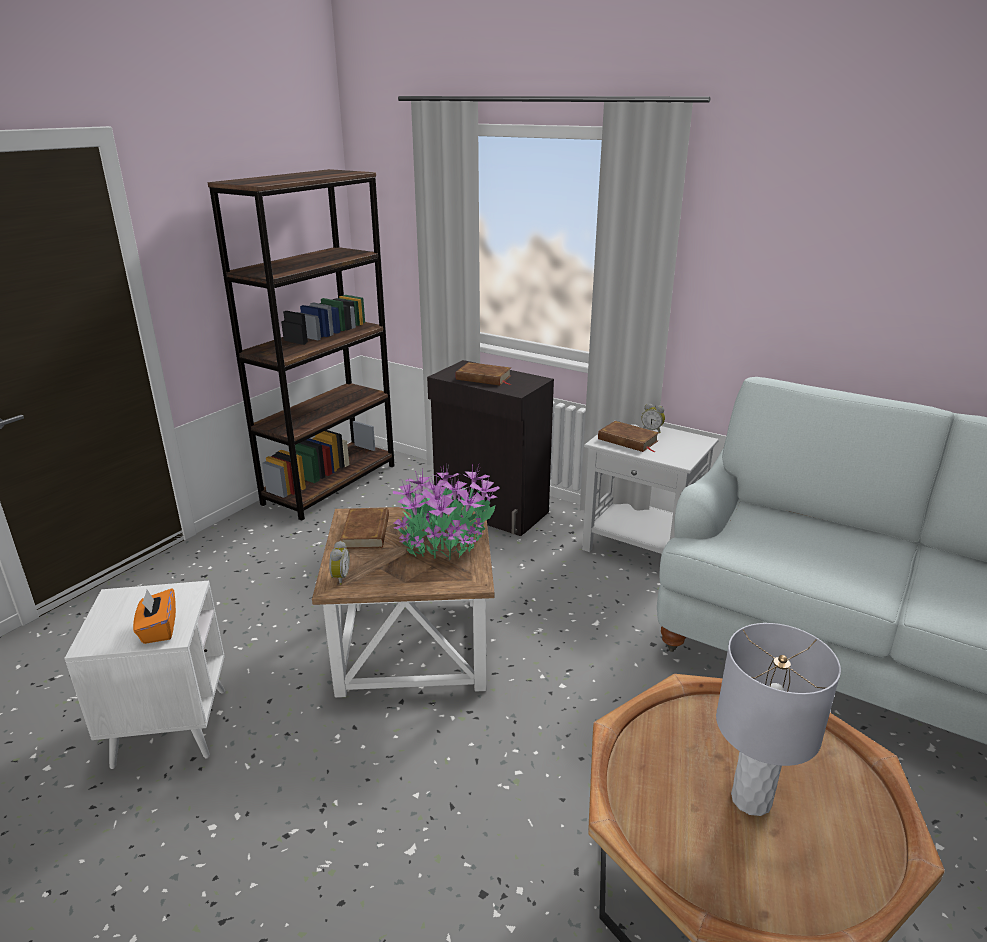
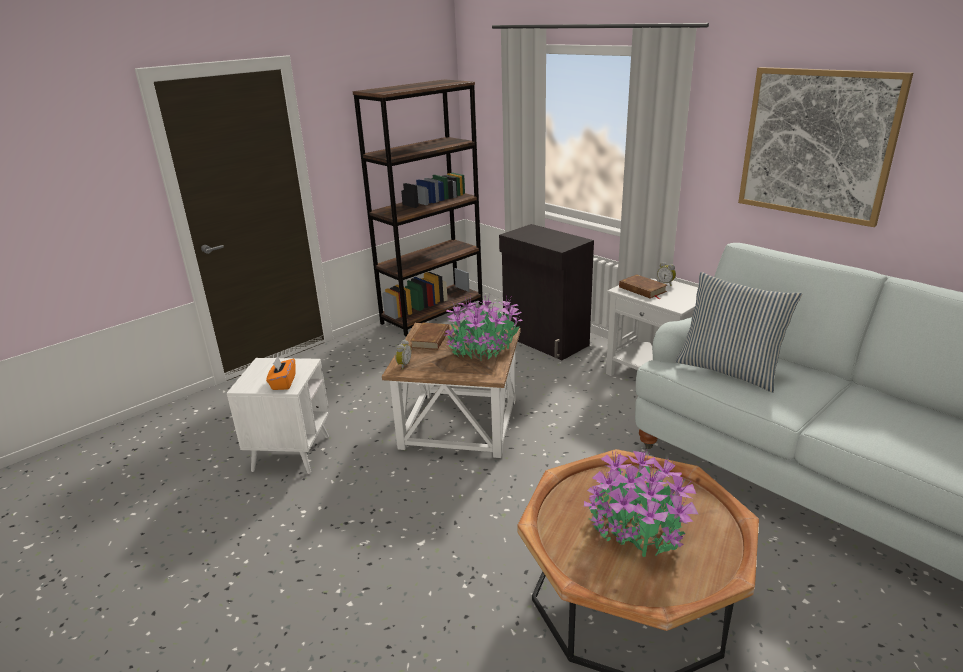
camera: 15 degrees right, 0 degrees up
(483, 378) = (540, 237): brown book -> none
(751, 800) = (637, 529): grey table lamp -> potted plant
(779, 544) = (729, 370): none -> pillow
(849, 252) = (817, 144): none -> picture

